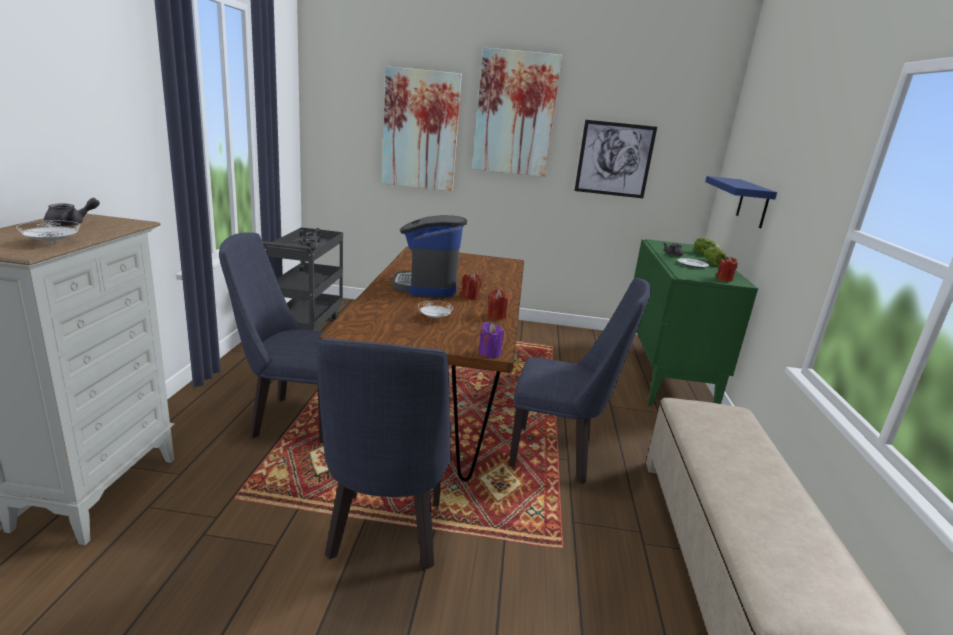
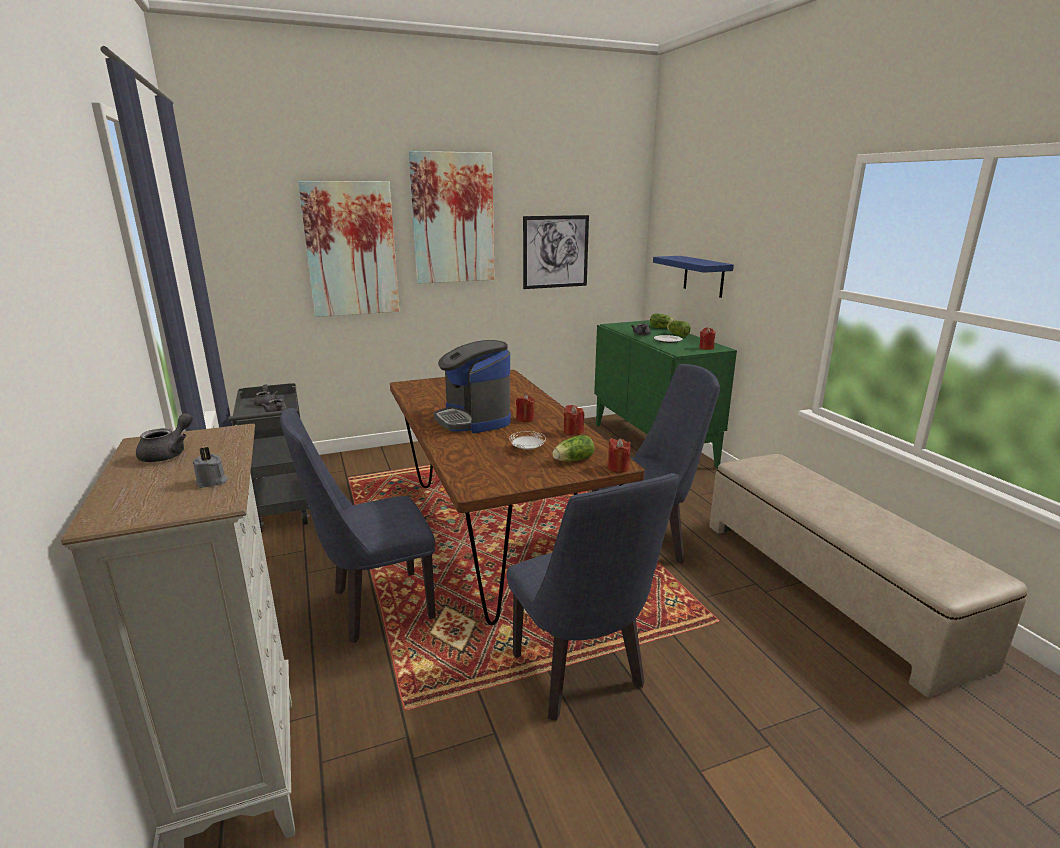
camera: 25 degrees left, 0 degrees up
(52, 242) = (212, 482): white plate -> grey candle
(458, 336) = (572, 460): none -> lettuce
(489, 353) = (618, 468): purple candle -> red candle

